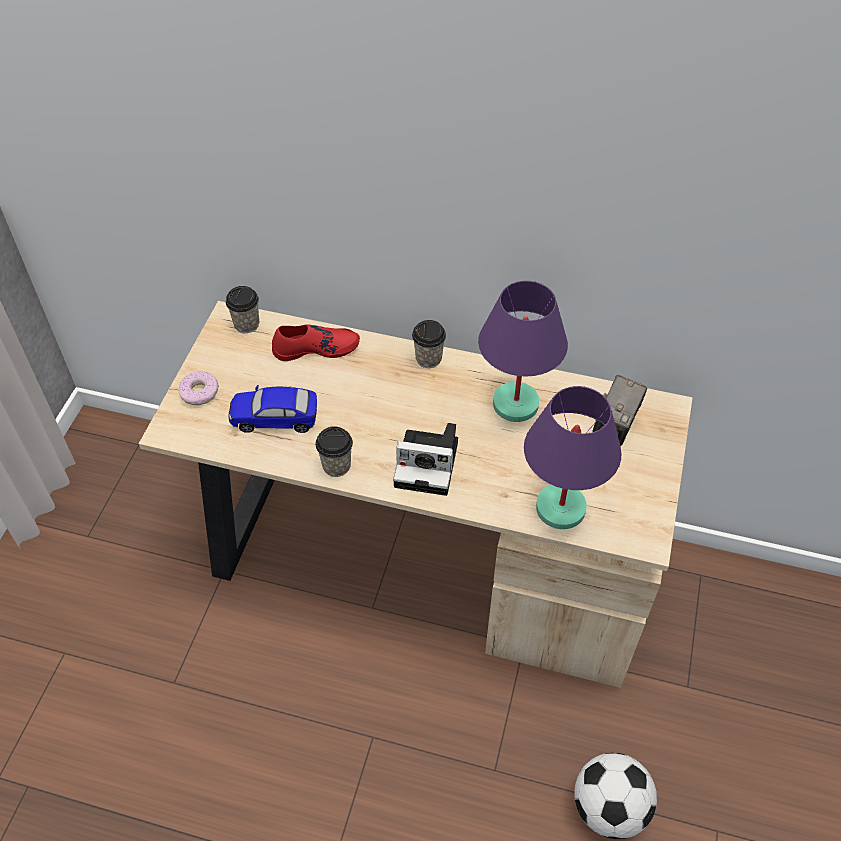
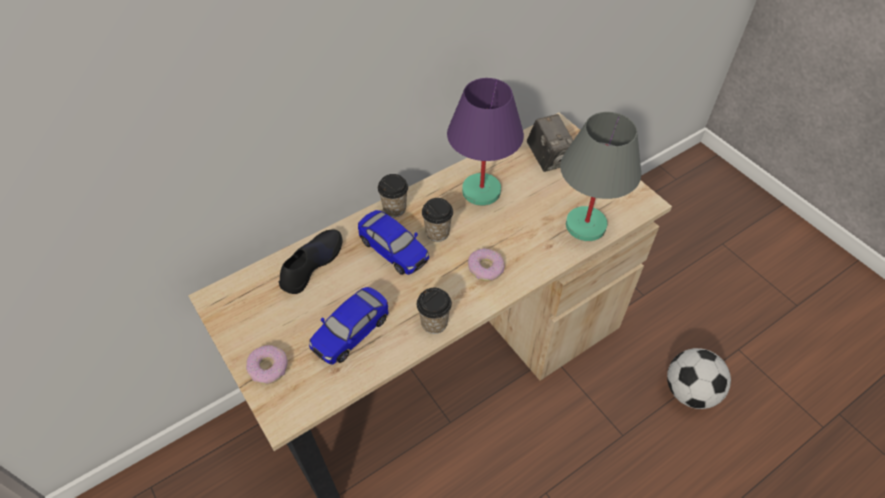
camera: 50 degrees left, 0 degrees up
(246, 324) = (236, 292): cup -> cup (437, 233)
(316, 348) = (312, 264): red shoe -> black shoe
(383, 389) = (394, 251): none -> toy car
(429, 464) = (485, 268): camera -> donut
(559, 508) = (585, 226): purple table lamp -> grey table lamp

